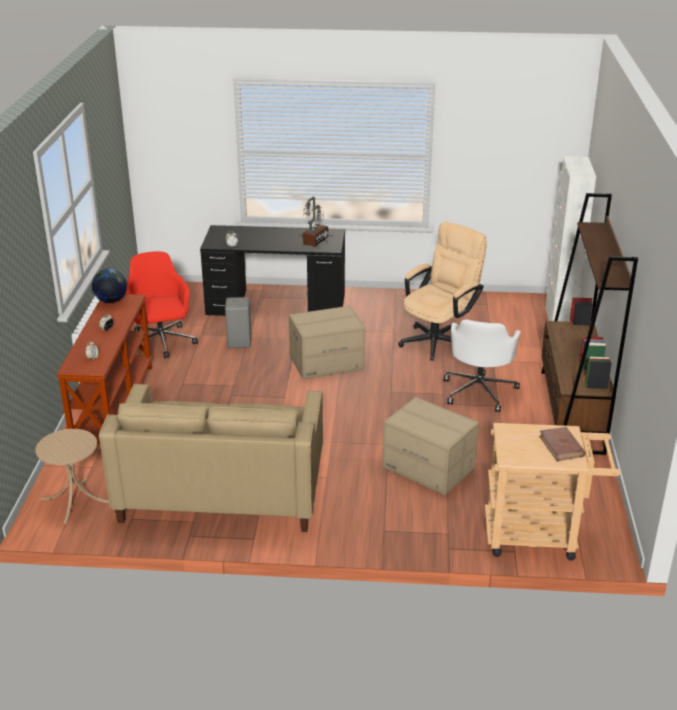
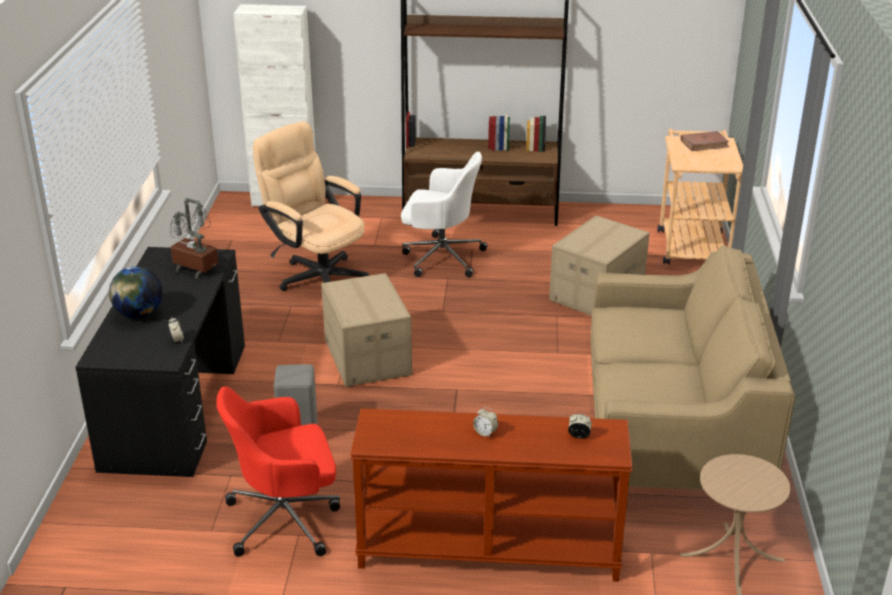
camera: 90 degrees left, 0 degrees up
(111, 301) = (382, 441): globe -> globe (138, 314)

